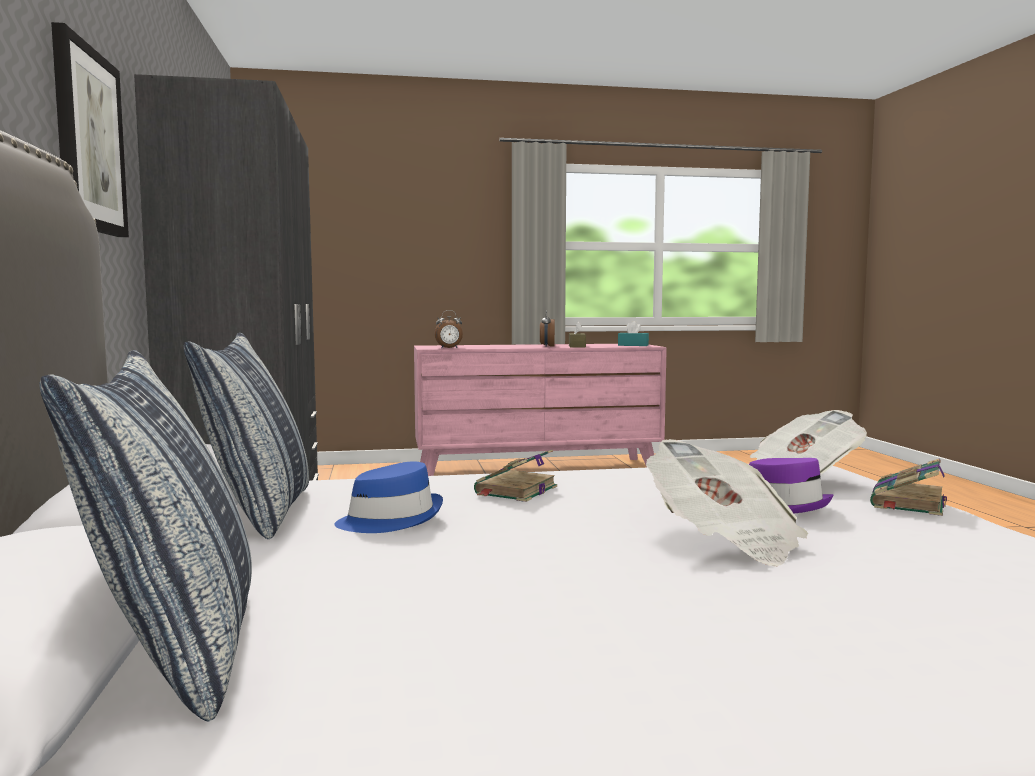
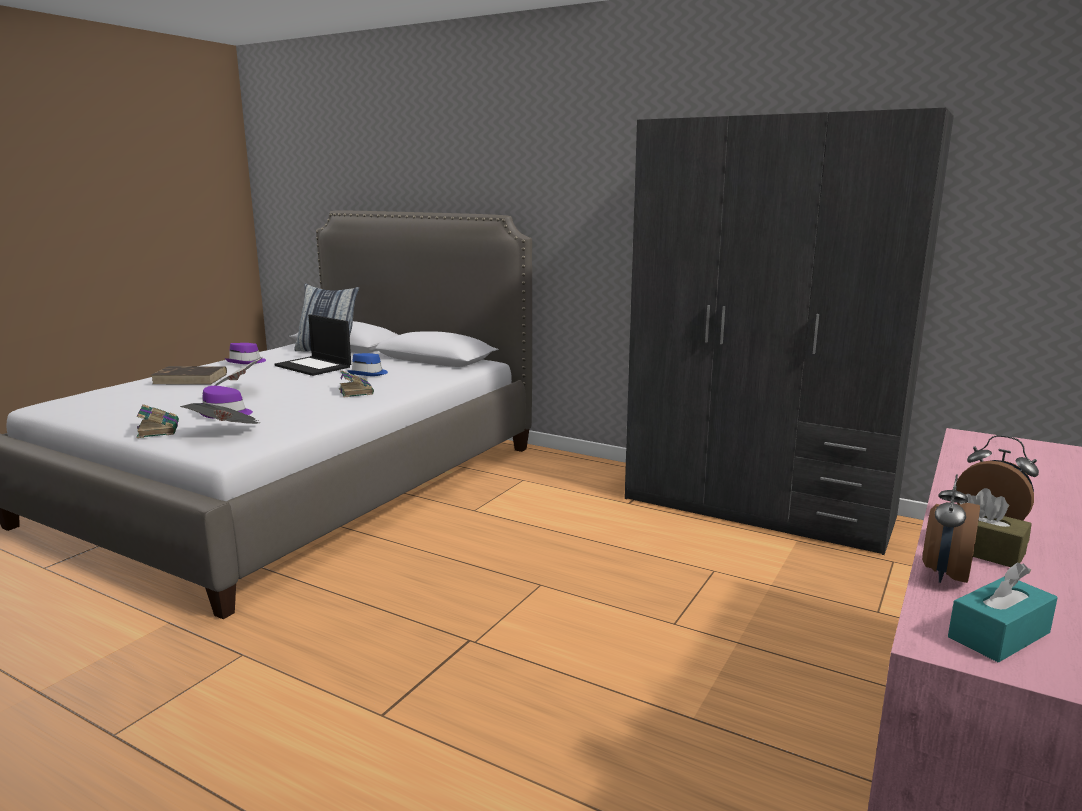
camera: 130 degrees right, 10 degrees up
(88, 141) = (597, 190): picture -> none
(260, 513) = (417, 365): pillow -> none
(412, 577) = (314, 366): none -> laptop
(449, 348) = (969, 447): alarm clock -> alarm clock (944, 574)
(522, 695) = (246, 362): none -> purple hat
(812, 627) = (191, 379): none -> brown book

